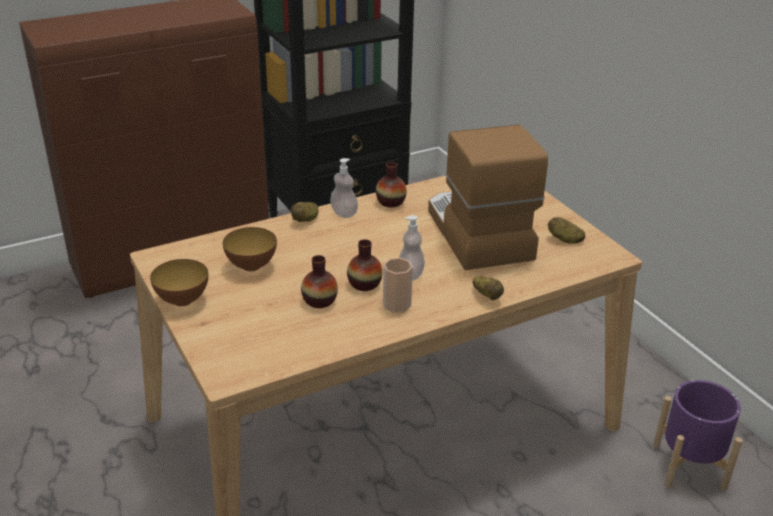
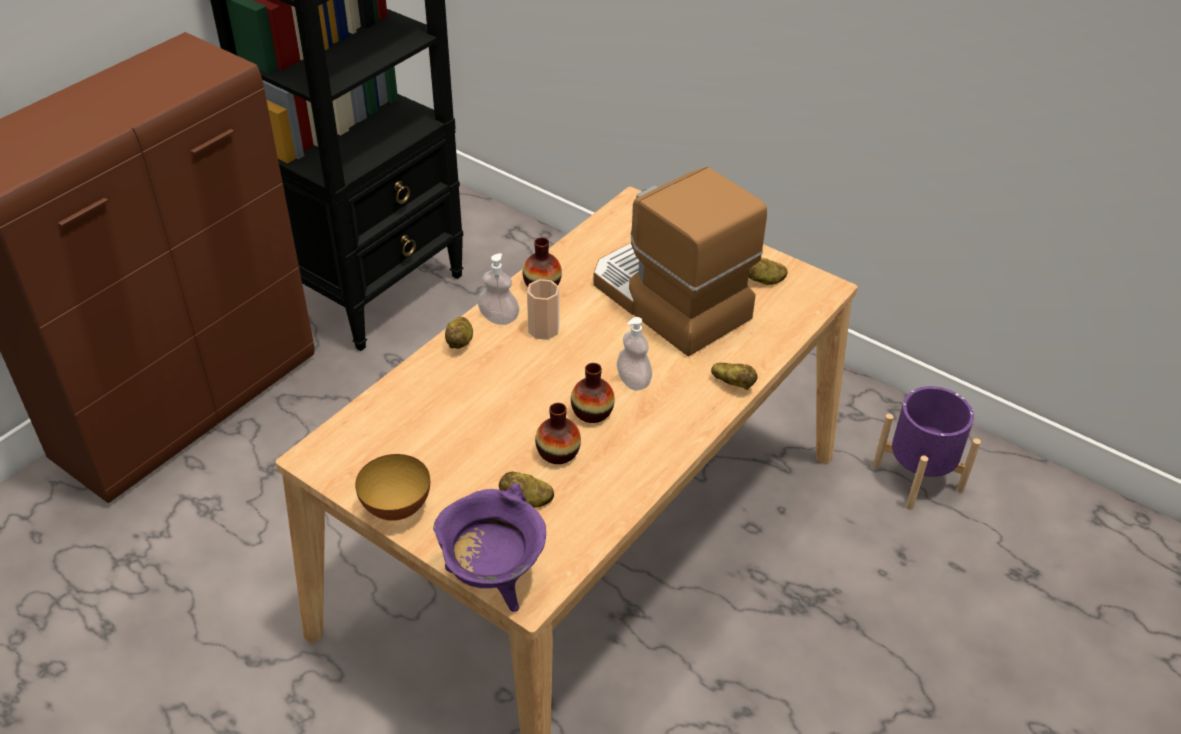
camera: 25 degrees left, 10 degrees up
(210, 361) = (493, 580): none -> purple cooking pot
(251, 266) = (443, 430): bowl -> none
(273, 322) = (526, 500): none -> potato
(396, 304) = (646, 428): cup -> cup (543, 329)

